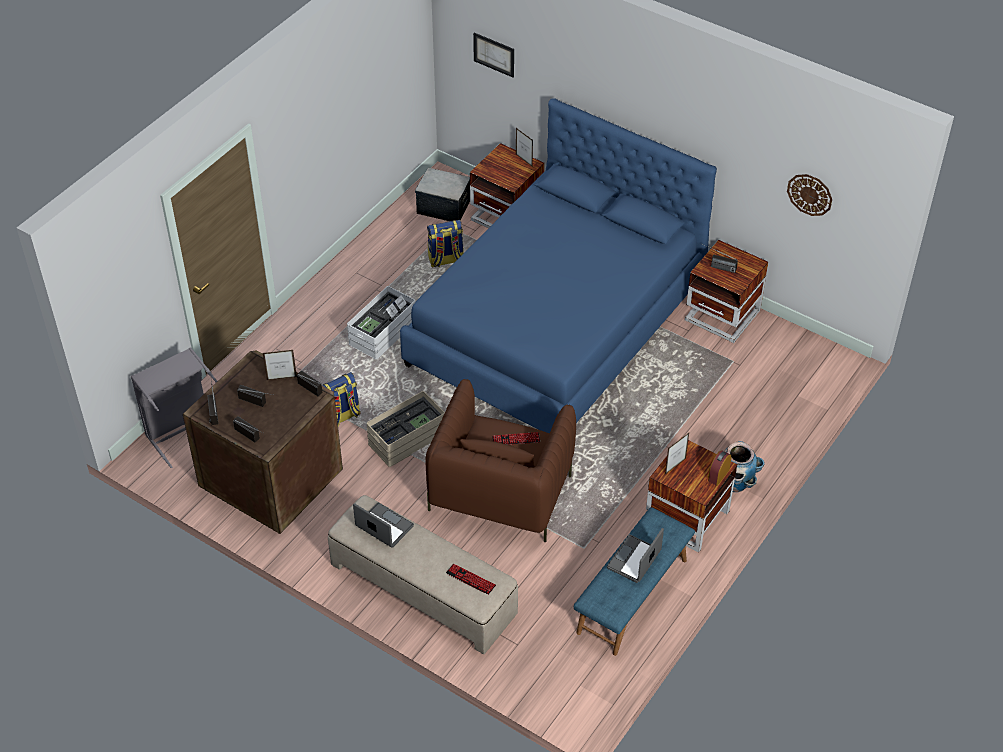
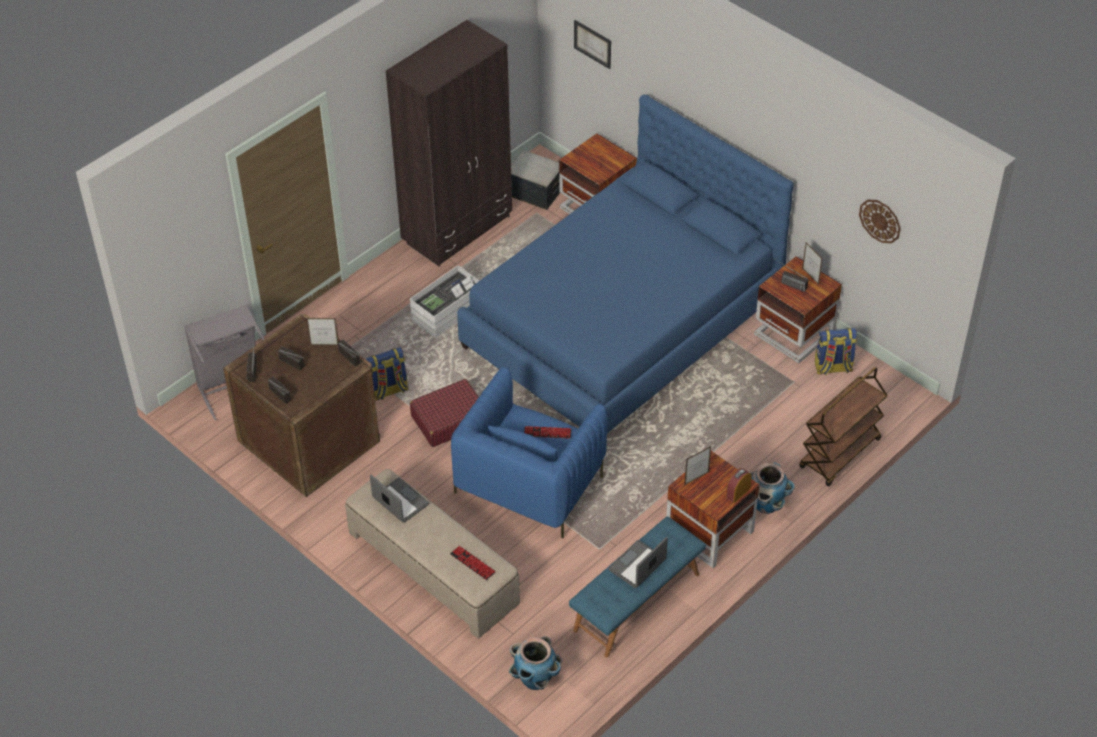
camera: 10 degrees right, 0 degrees up
(376, 251) = (457, 229): none -> brown wardrobe
(407, 439) = (449, 420): beige storage box -> red suitcase
(445, 260) = (525, 246): backpack -> backpack (833, 367)
(500, 491) = (529, 483): brown armchair -> blue armchair
(524, 160) = (616, 153): picture frame -> picture frame (810, 276)
(550, 688) = (535, 680): none -> planter
(793, 426) = (840, 454): none -> brown cart

